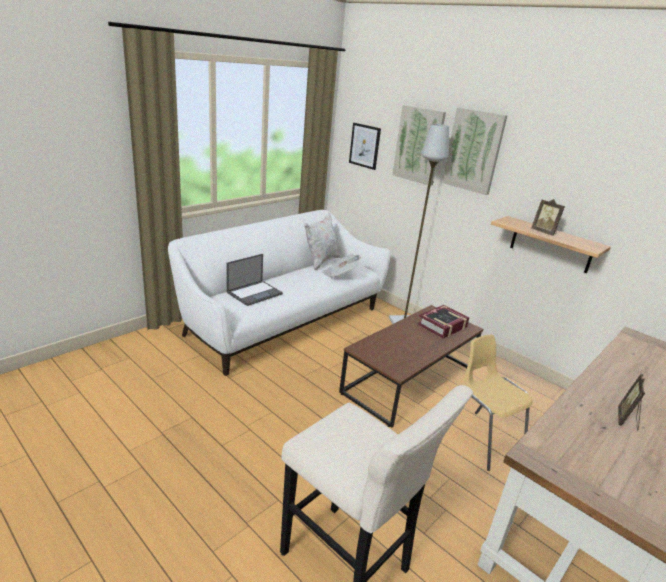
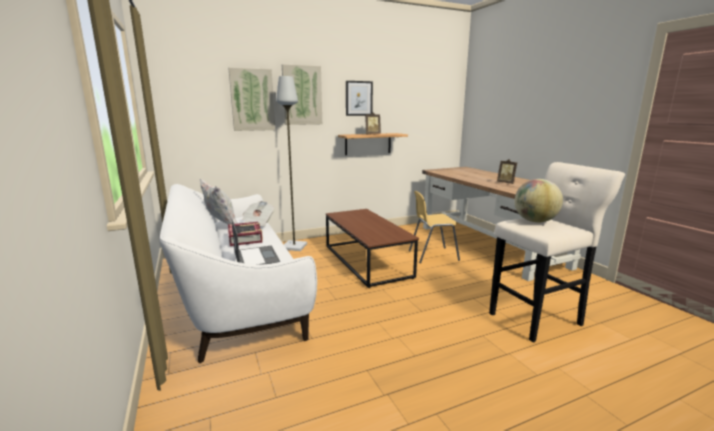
camera: 65 degrees left, 10 degrees down
(364, 146) = (190, 112): picture -> picture (359, 98)
(364, 434) = (535, 221): none -> globe
(442, 326) = (356, 215): book -> book (245, 238)

